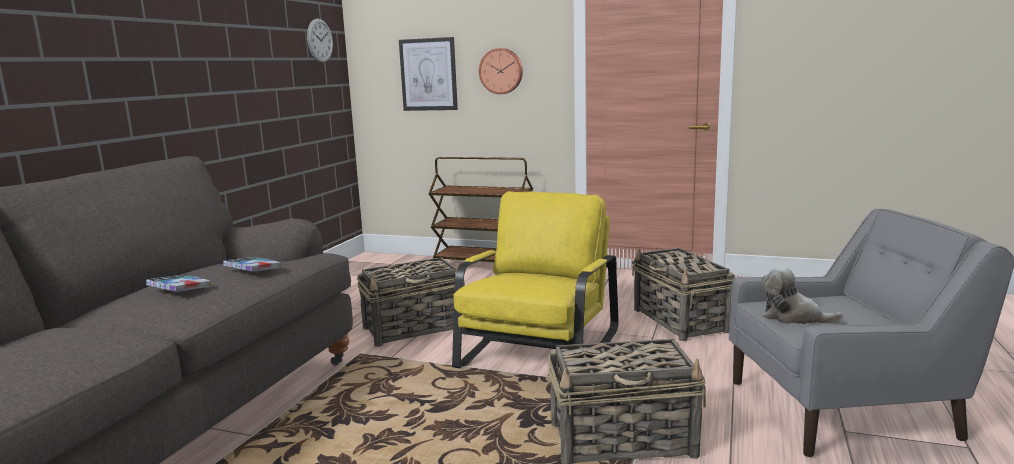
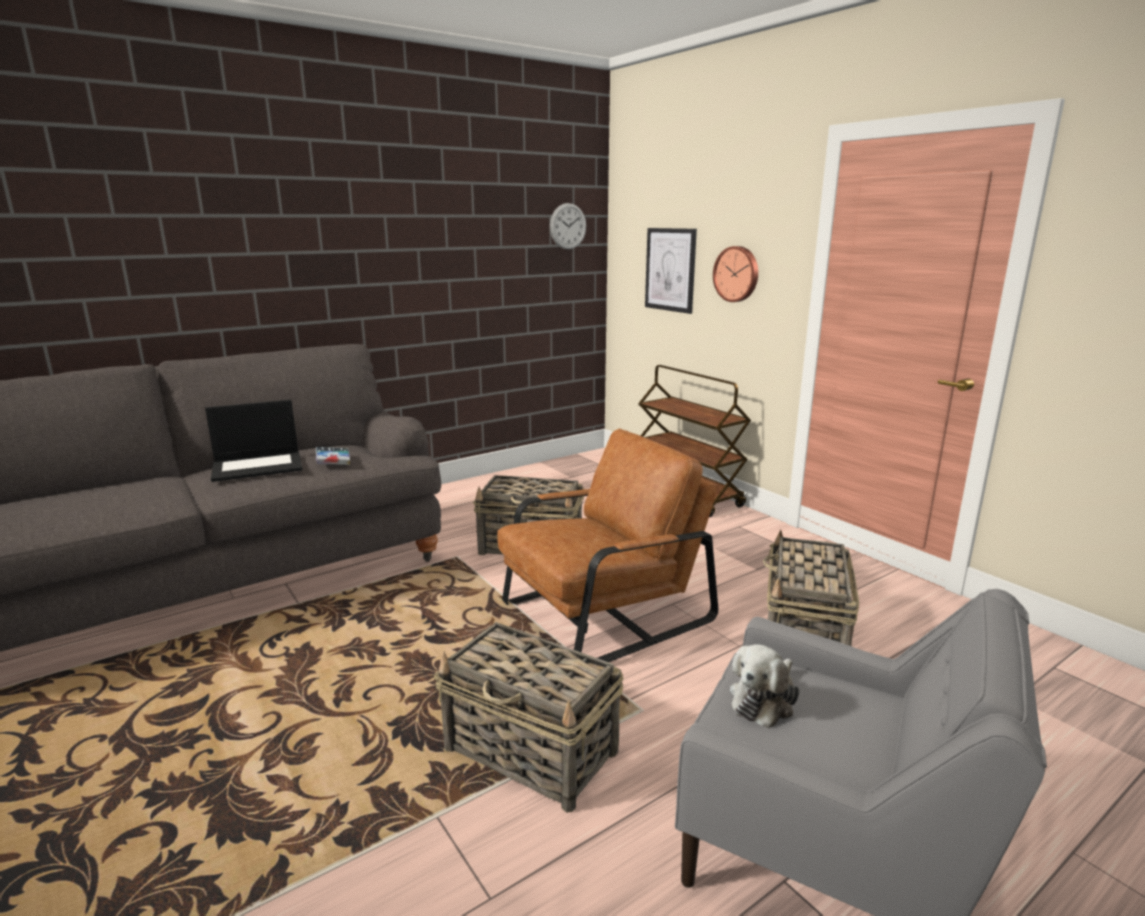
camera: 35 degrees right, 5 degrees up
(179, 289) = (258, 466): book -> laptop
(539, 349) = (604, 612): yellow armchair -> brown armchair
(793, 317) = (764, 700): plush toy -> plush toy turned 120 degrees counterclockwise

